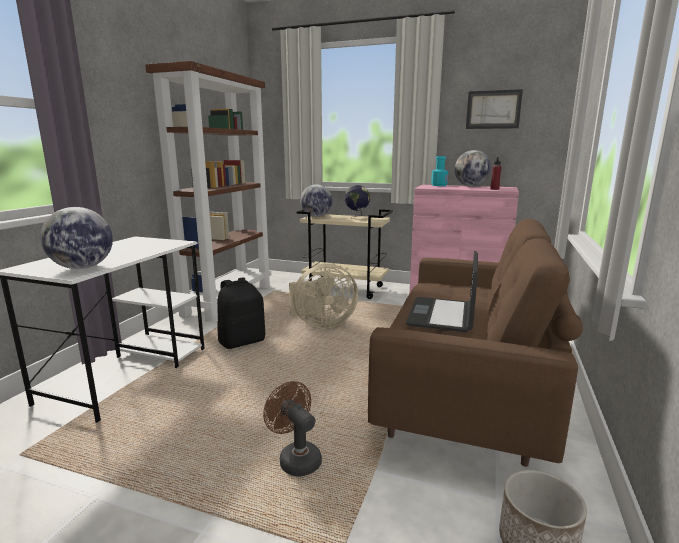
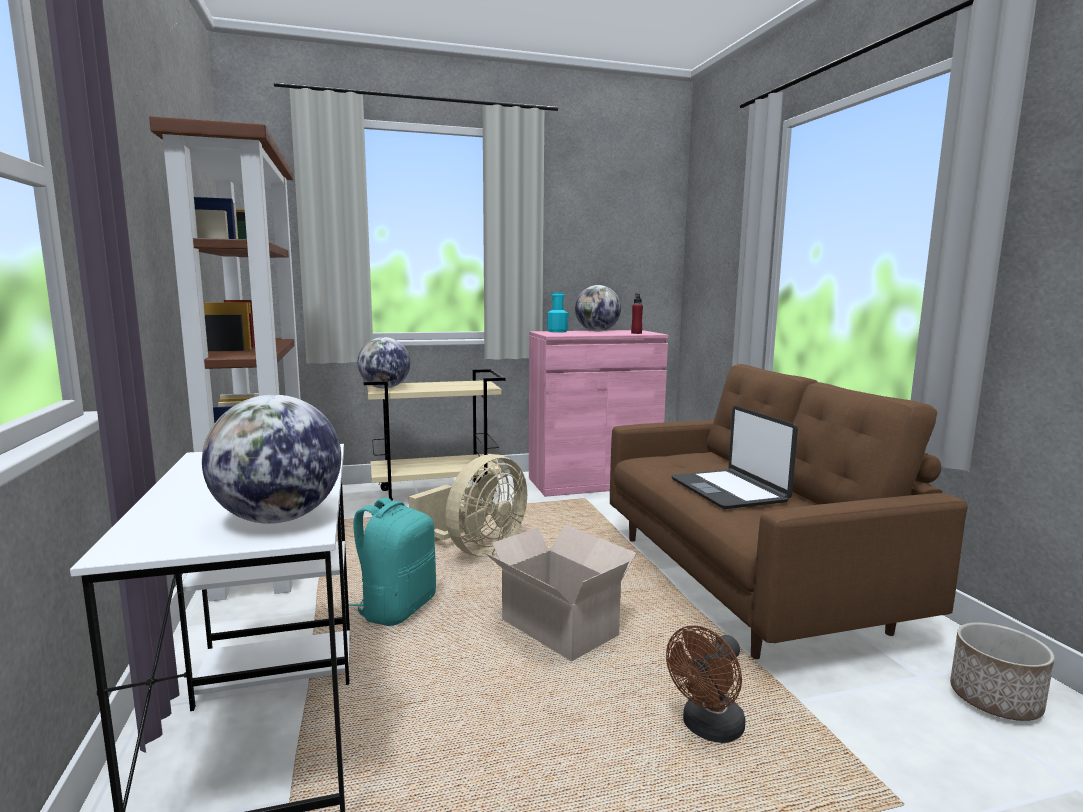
camera: 35 degrees left, 5 degrees down
(242, 341) = (396, 608): black backpack -> turquoise backpack
(296, 458) = (708, 729): brown fan -> brown fan turned 60 degrees counterclockwise
(302, 376) = (557, 627): none -> cardboard box
(357, 217) = (447, 384): globe -> none
(493, 109) = (602, 235): picture -> none

